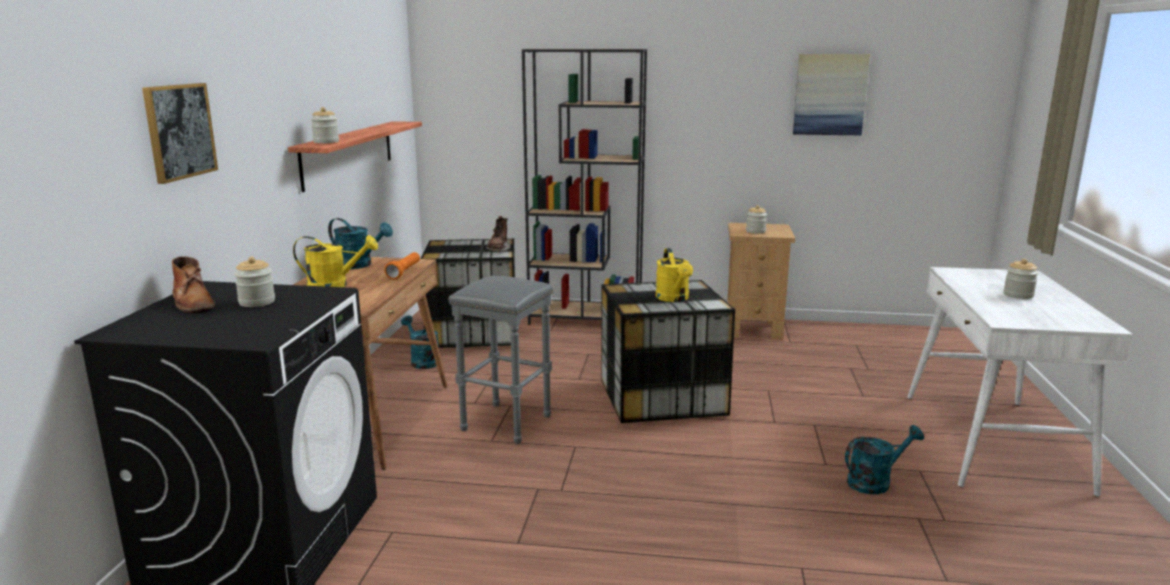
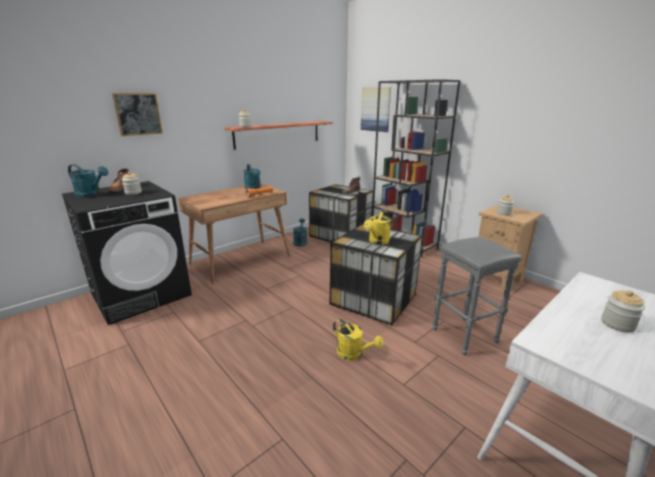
camera: 40 degrees right, 5 degrees up
(335, 285) = (224, 194): yellow watering can -> yellow watering can (354, 354)
(507, 423) = (284, 283): grey stool -> grey stool (464, 336)
(830, 94) = (596, 115): picture -> picture (376, 109)
(875, 481) = (417, 415): turquoise watering can -> turquoise watering can (92, 195)

